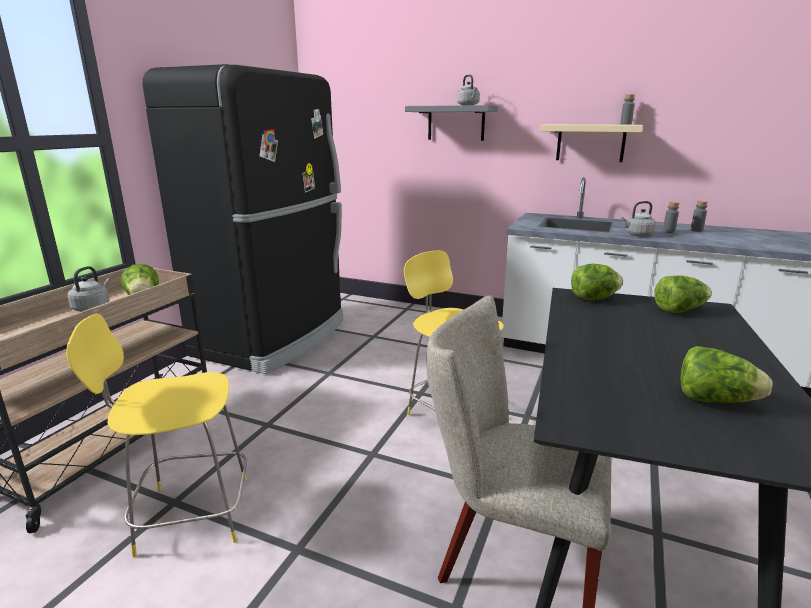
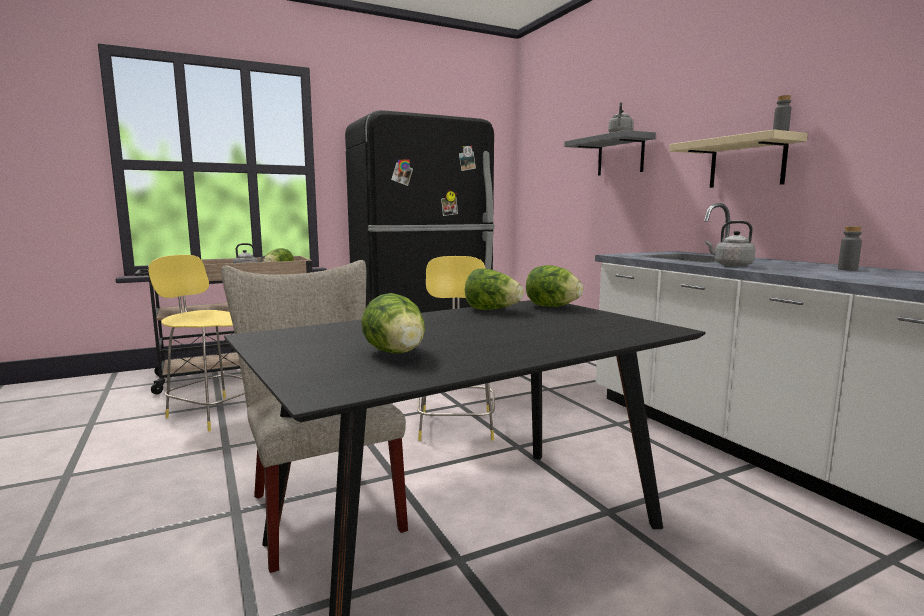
camera: 40 degrees right, 10 degrees down
(668, 231) = (793, 267): grey bottle -> none
(679, 310) = (611, 323): lettuce -> lettuce (492, 310)

